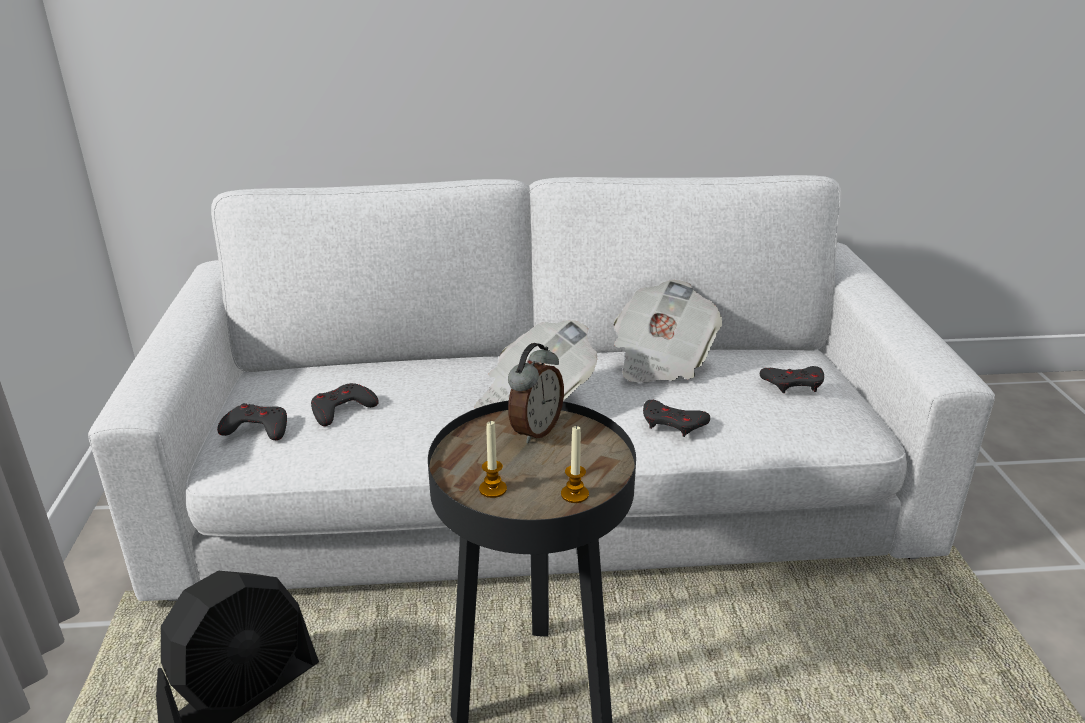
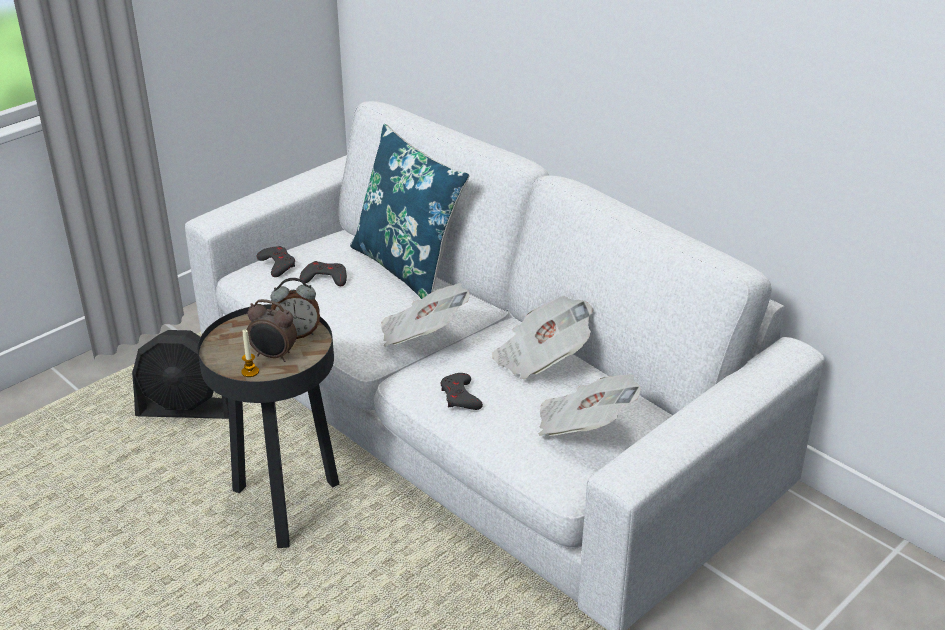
camera: 50 degrees right, 5 degrees up
(393, 363) = (408, 267): none -> blue pillow
(493, 489) = (228, 346): candle -> none
(562, 464) = (274, 356): none -> alarm clock
(793, 383) = (583, 426): grey game controller -> newspaper

